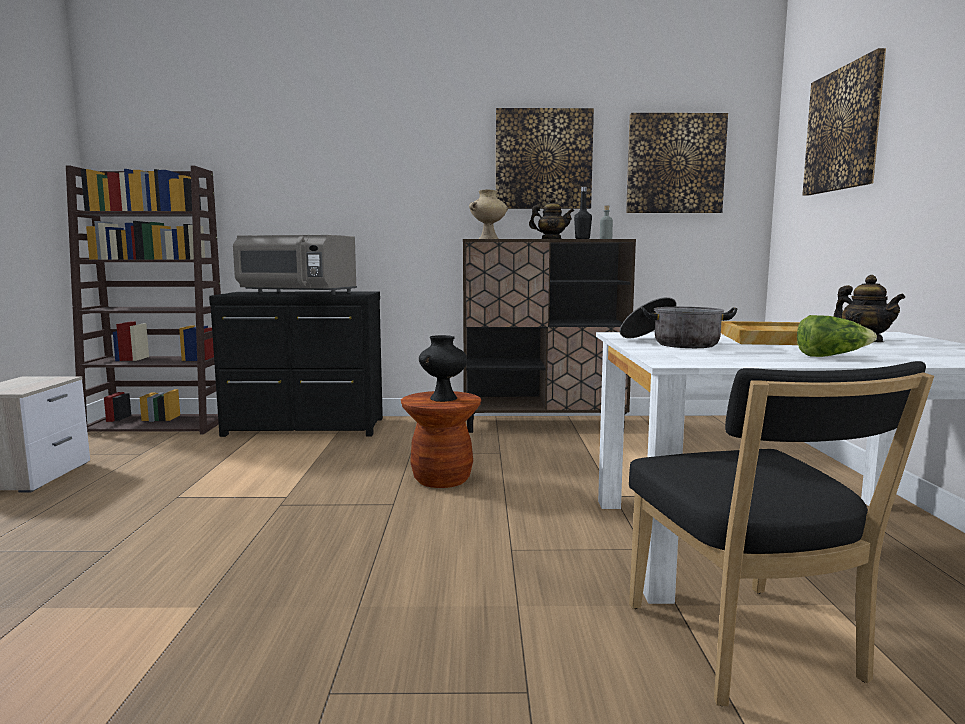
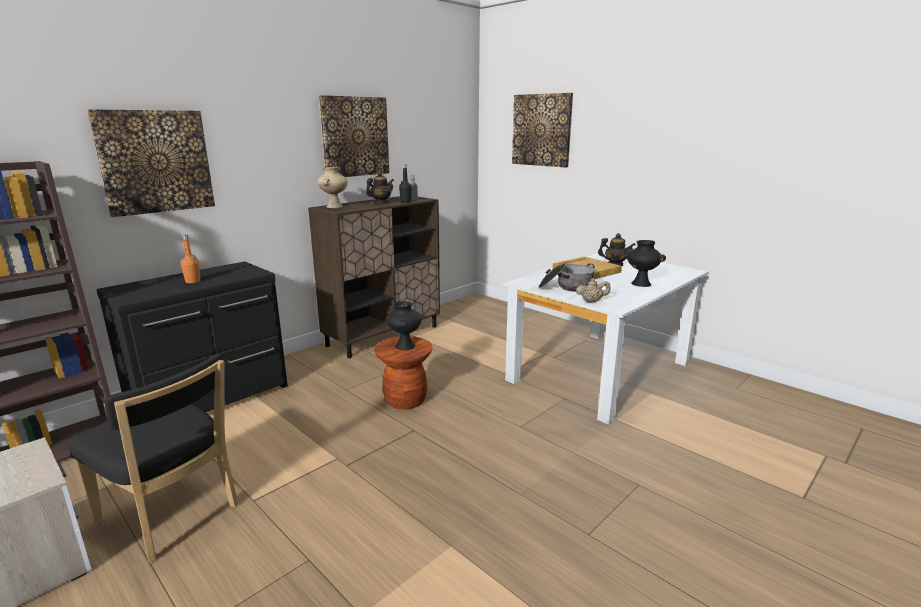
camera: 45 degrees left, 10 degrees up
(297, 293) = (193, 281): grey microwave -> orange bottle
(656, 354) = (592, 301): none -> beige teapot
(675, 164) = (431, 138): picture -> picture (155, 162)
(747, 648) = (659, 425): black chair -> black chair (172, 516)
(831, 356) = (640, 284): lettuce -> black vase

